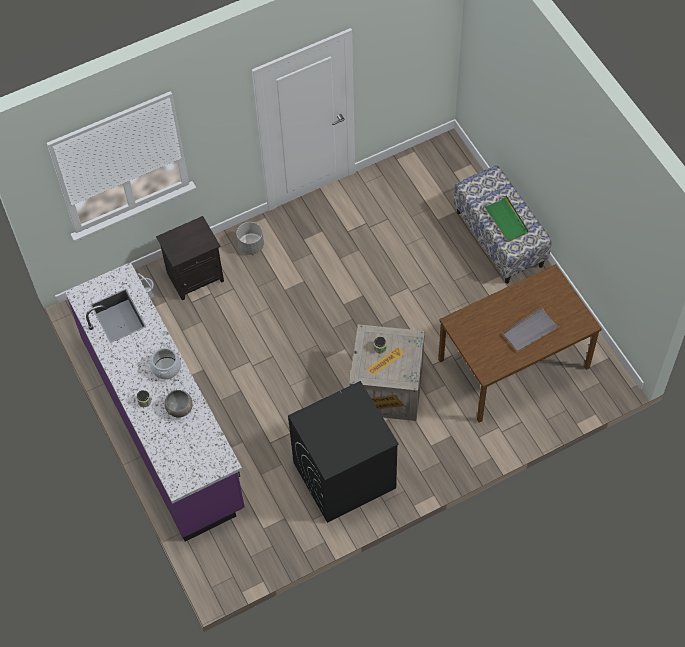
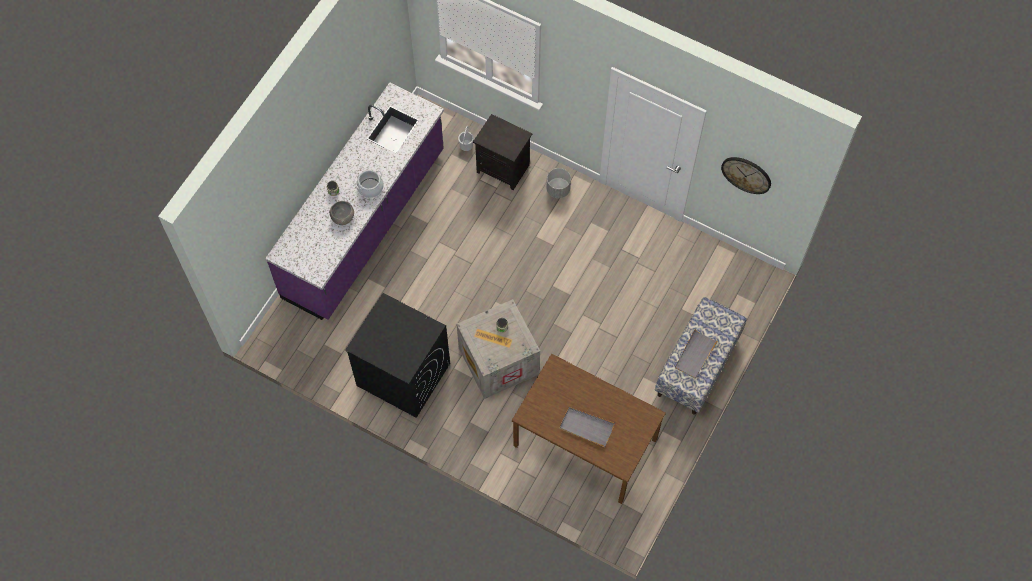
camera: 55 degrees right, 5 degrees up
(402, 59) = (746, 174): none -> wall clock
(506, 220) = (695, 355): green tray -> grey tray

